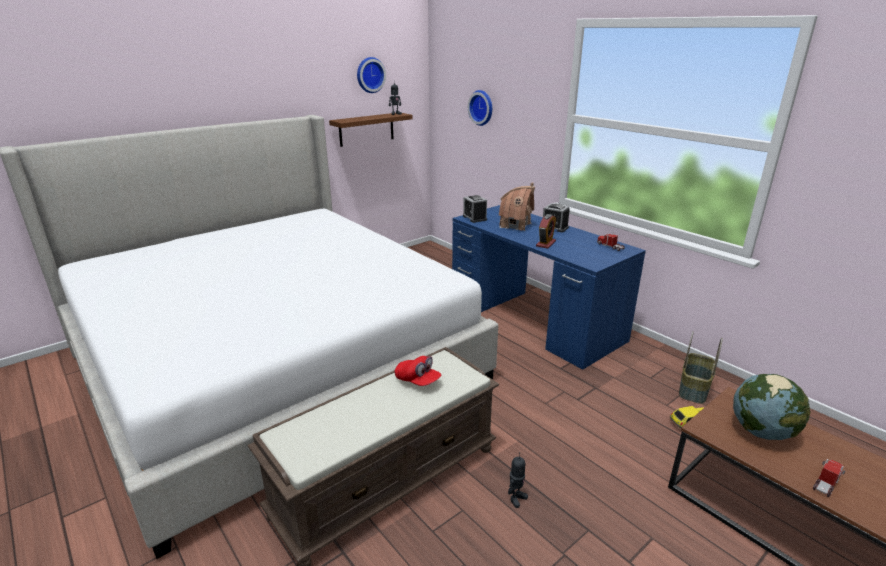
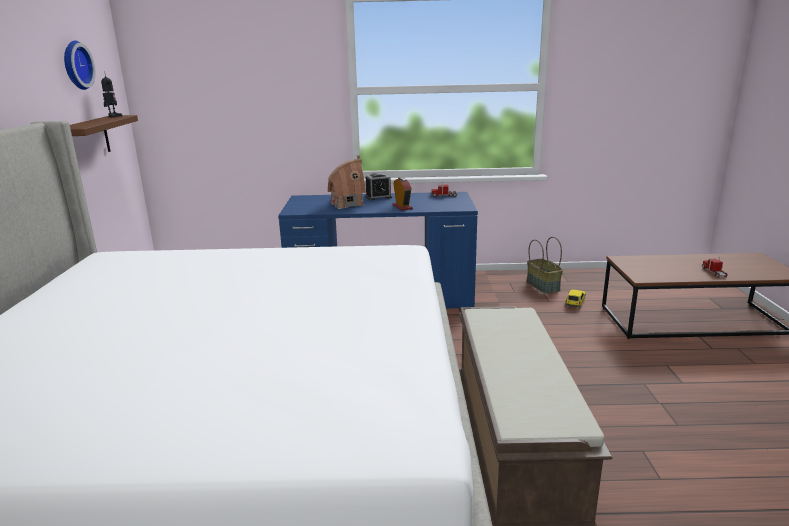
camera: 50 degrees left, 5 degrees down
(417, 380) = (501, 334): red cap -> none
(474, 218) = (299, 209): alarm clock -> none
(482, 107) = (227, 96): wall clock -> none
(516, 498) = (590, 397): toy robot -> none
(761, 431) = (658, 267): globe -> none

